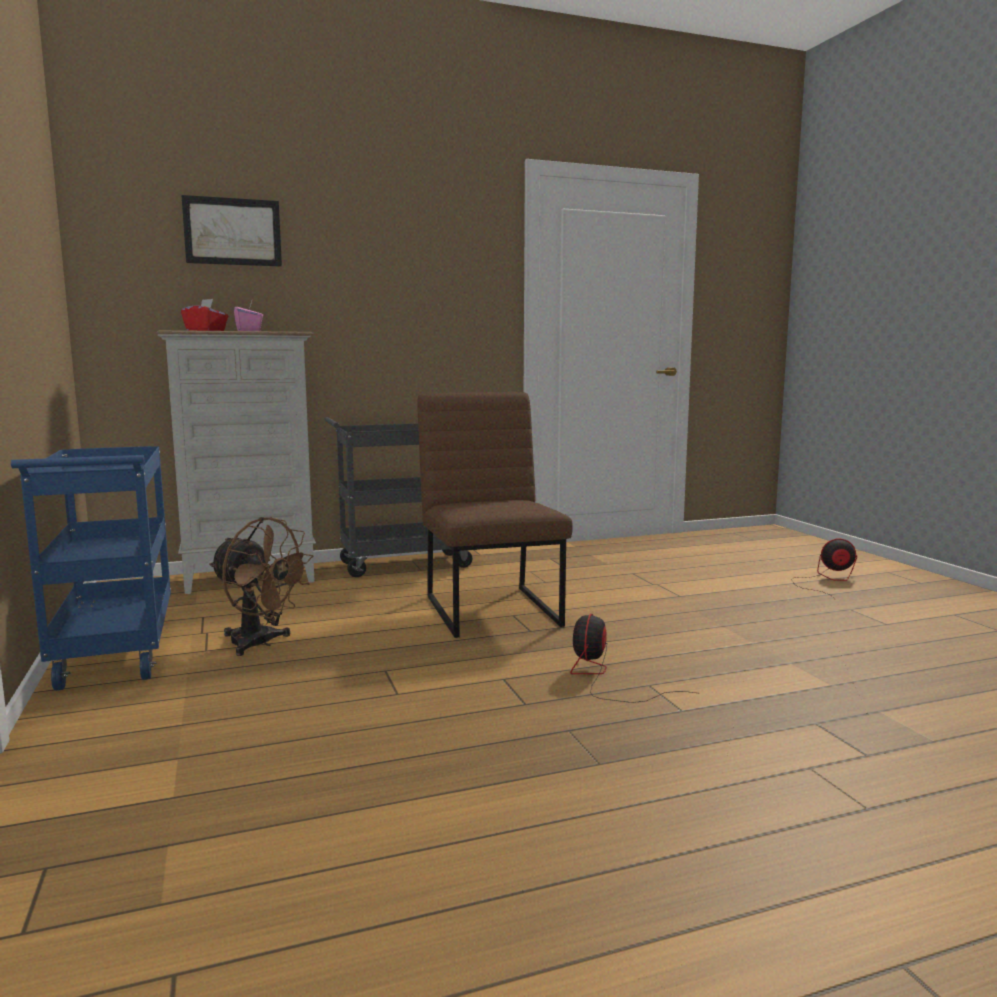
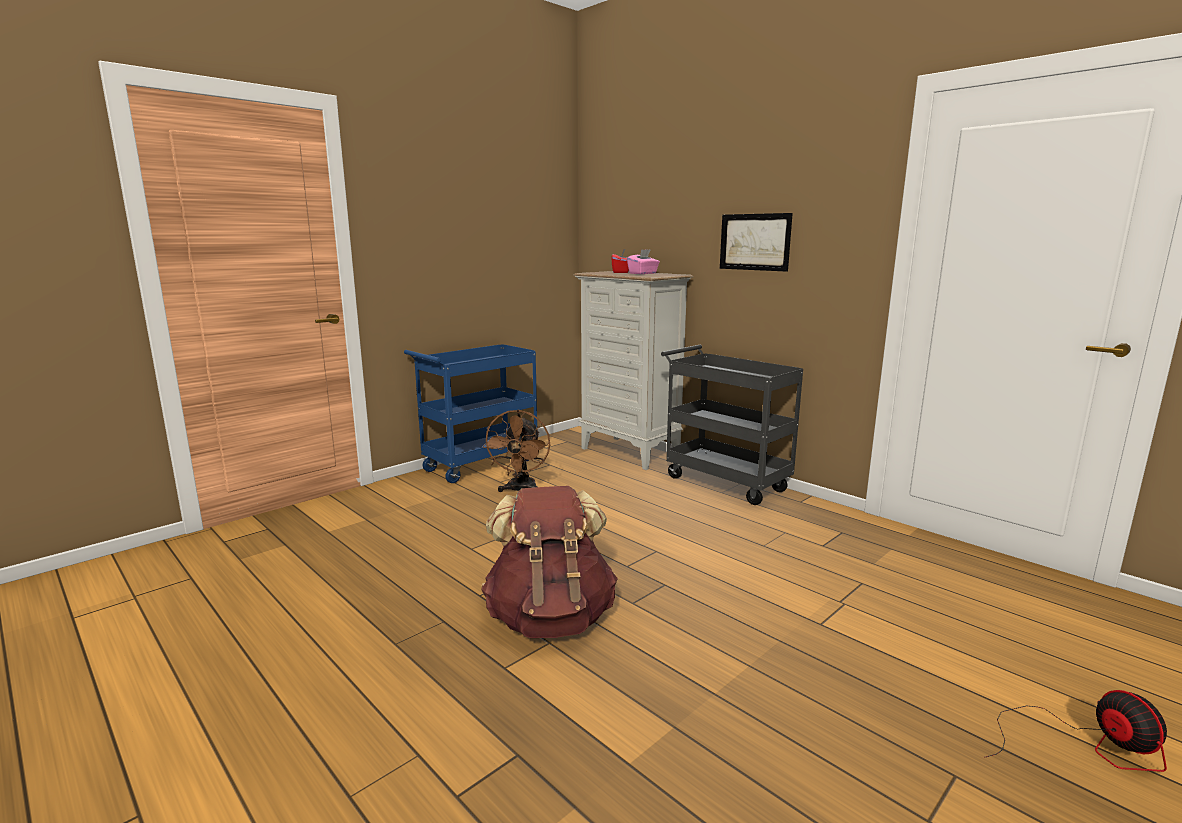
camera: 65 degrees right, 5 degrees up
(232, 231) = (657, 195): picture -> picture (754, 242)
(491, 609) = (661, 539): brown chair -> none
(604, 677) = (550, 618): fan -> brown backpack

